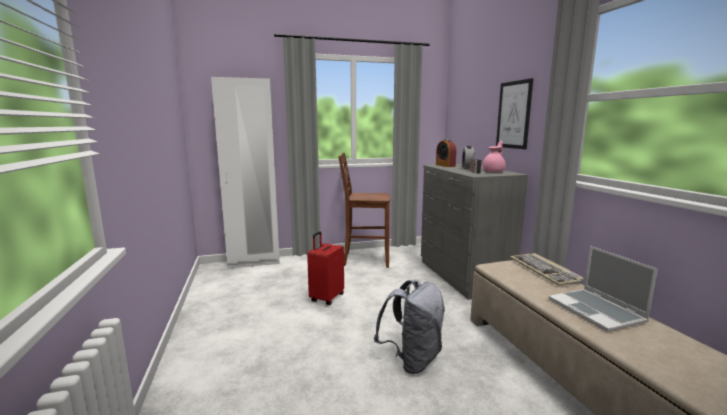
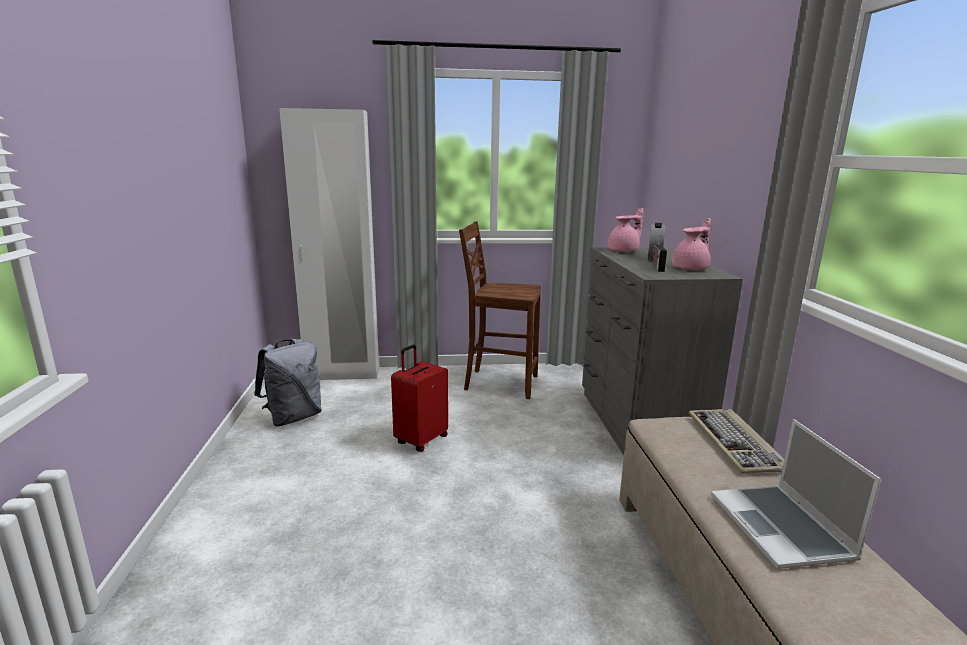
camera: 10 degrees right, 5 degrees up
(412, 360) = (505, 554): grey backpack -> grey backpack (293, 417)
(445, 165) = (624, 251): alarm clock -> pink teapot
(513, 115) = (733, 177): picture -> none

